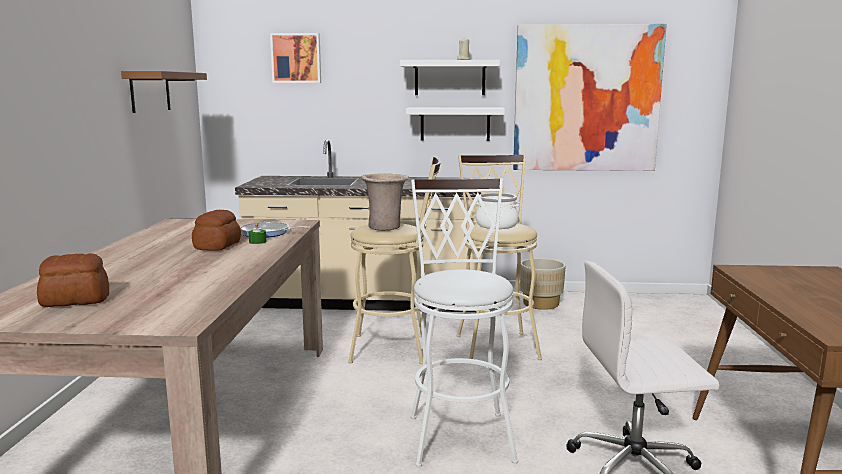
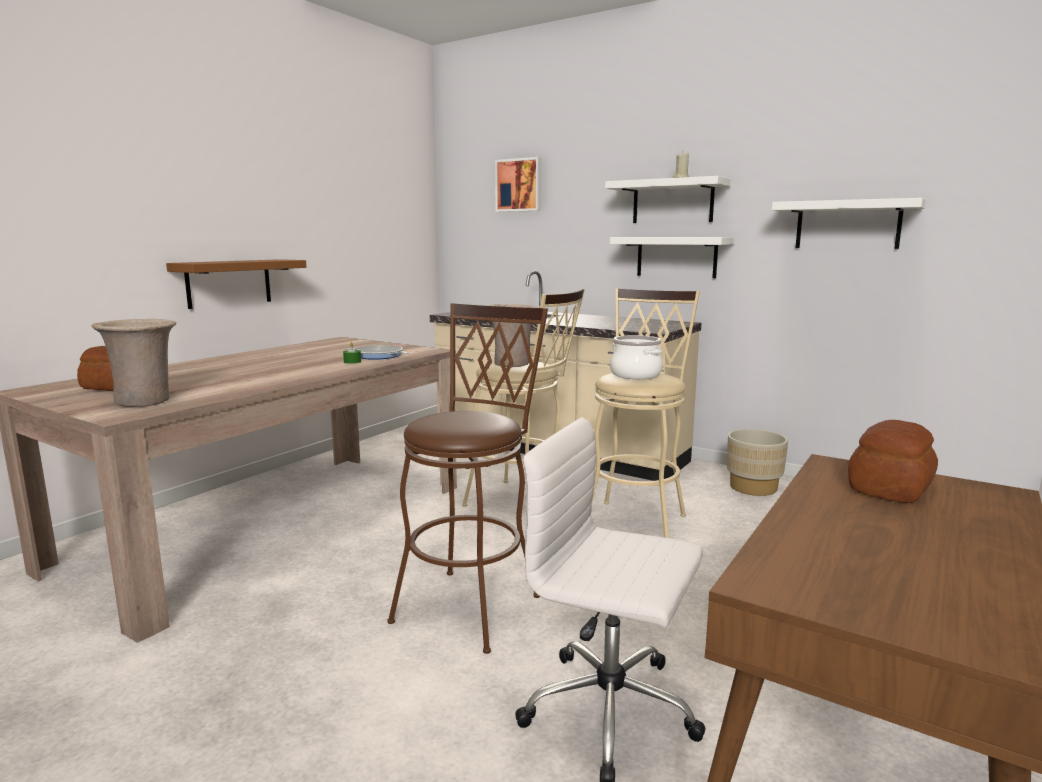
camera: 30 degrees right, 0 degrees up
(150, 91) = (361, 218): brown shelf -> brown shelf (229, 283)
(162, 307) = (145, 401): none -> beige vase
(218, 245) = (315, 361): bread -> bread (891, 488)
(460, 432) = (473, 602): white stool -> brown stool
(586, 98) = (847, 225): picture -> white shelf

